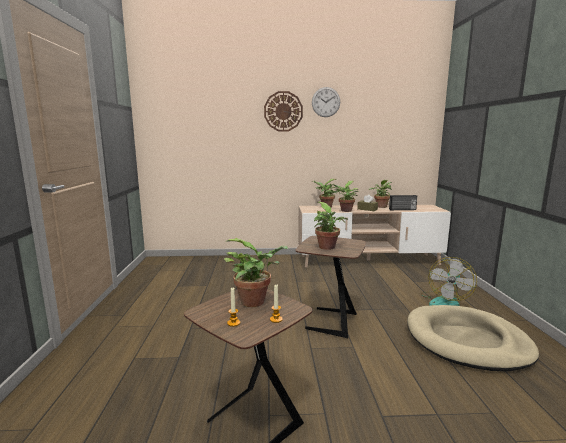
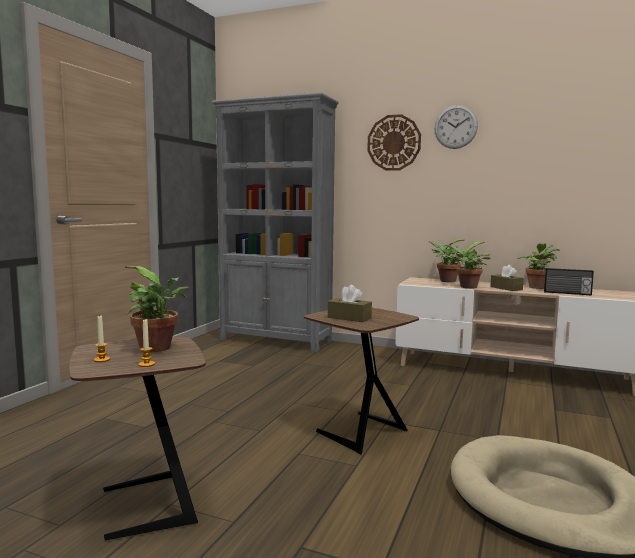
camera: 25 degrees right, 5 degrees down
(202, 261) = (276, 341): none -> grey bookcase
(328, 248) = (349, 318): potted plant -> brown tissue box
(444, 301) = (578, 444): fan -> none

